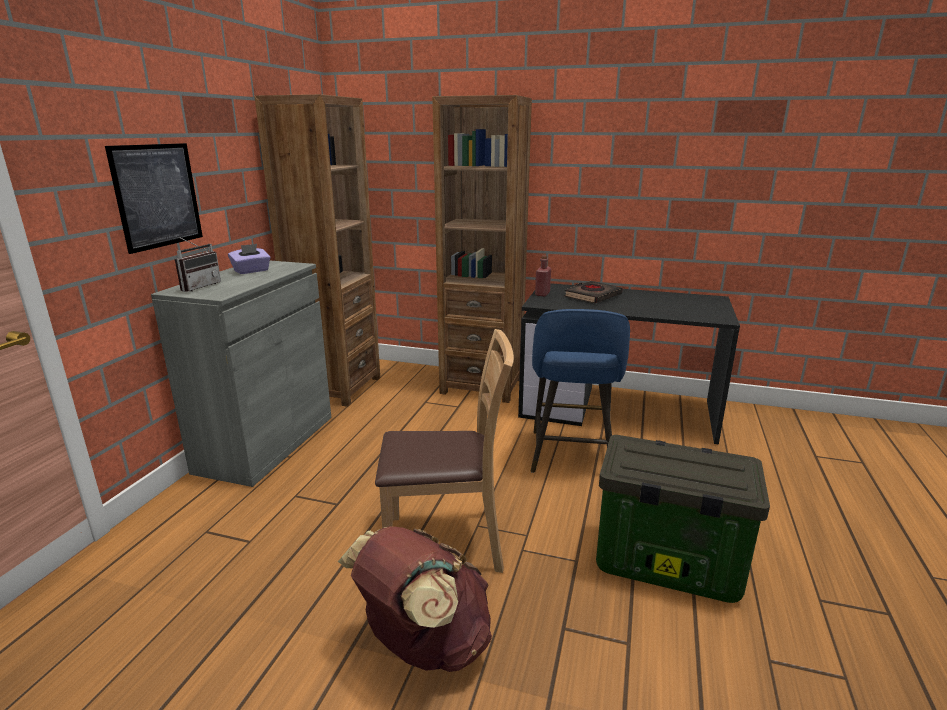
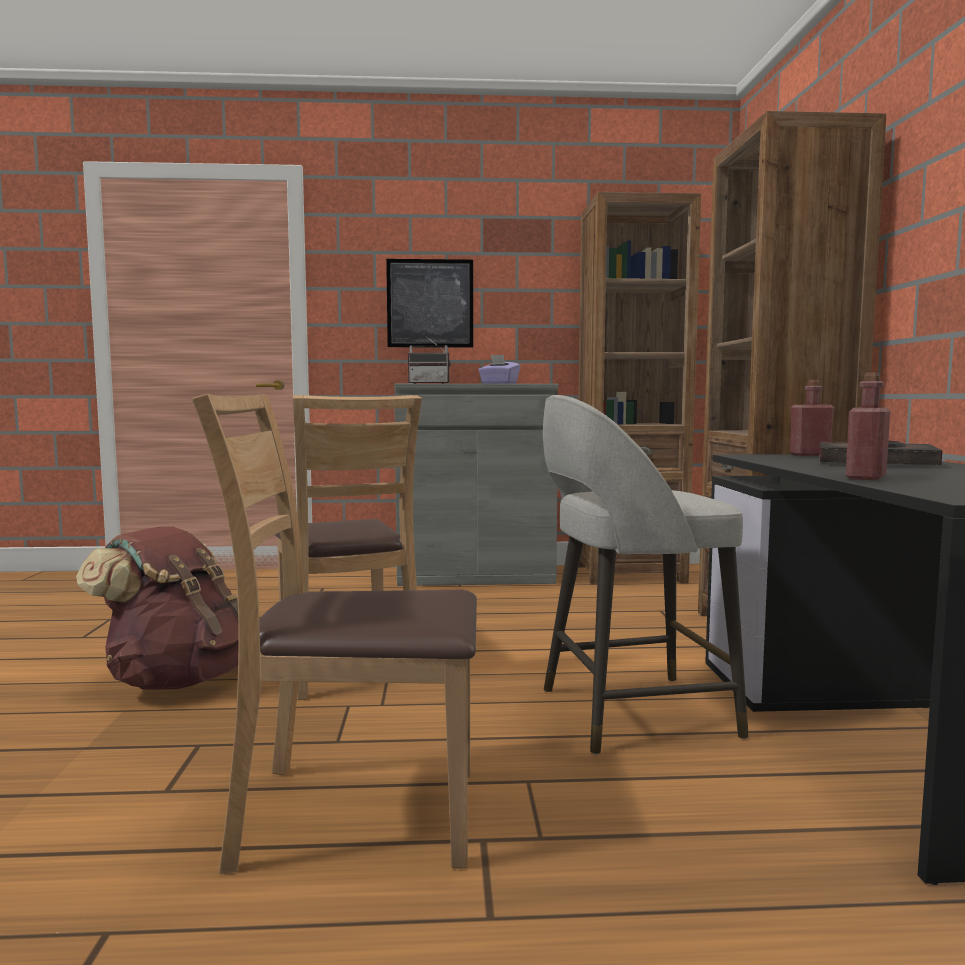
camera: 70 degrees right, 15 degrees down
(571, 455) = (631, 713): blue stool -> grey stool
(656, 313) = (865, 478): none -> red bottle
(665, 564) = (355, 815): storage box -> brown chair

